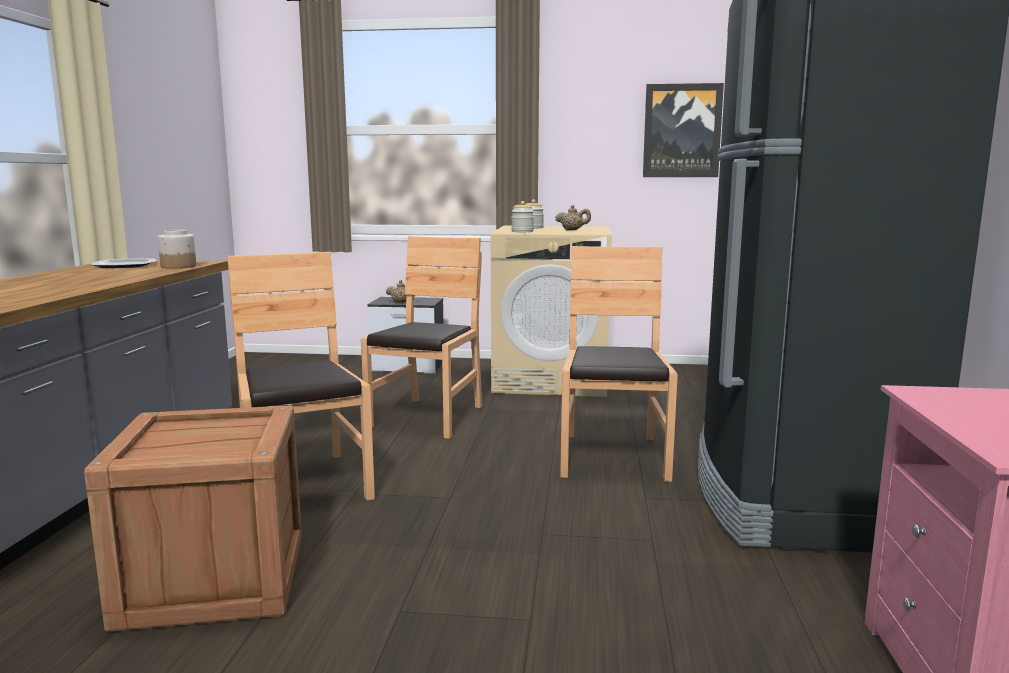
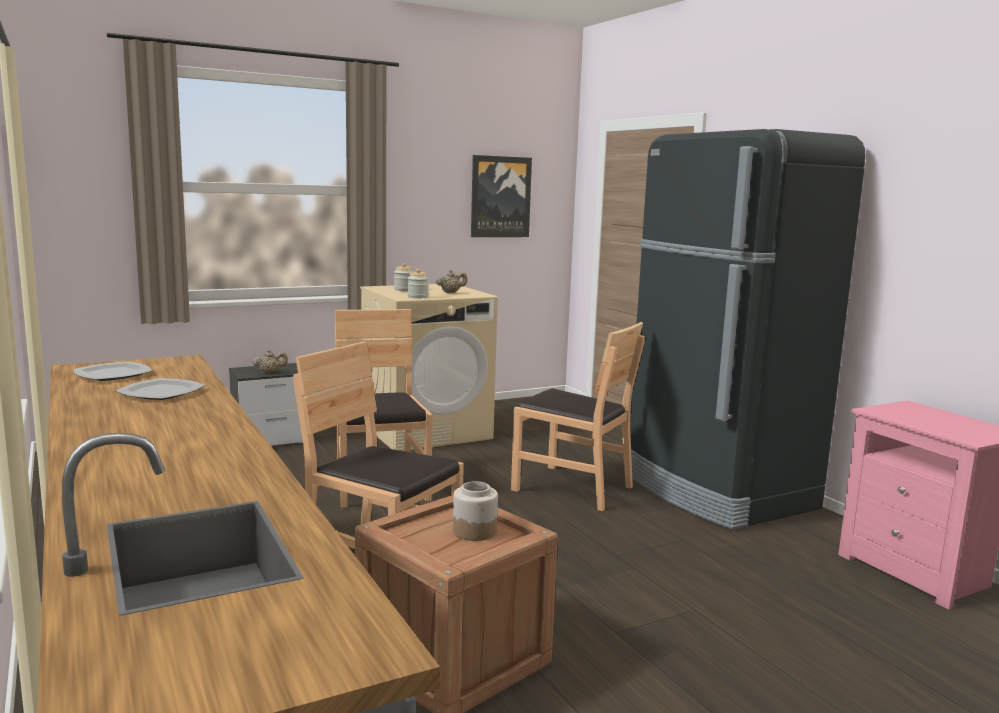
camera: 35 degrees left, 0 degrees up
(103, 276) = (160, 392): none -> plate
(179, 266) = (184, 369): jar -> jar (475, 531)
(613, 456) = (572, 487): brown chair -> brown chair turned 150 degrees clockwise

